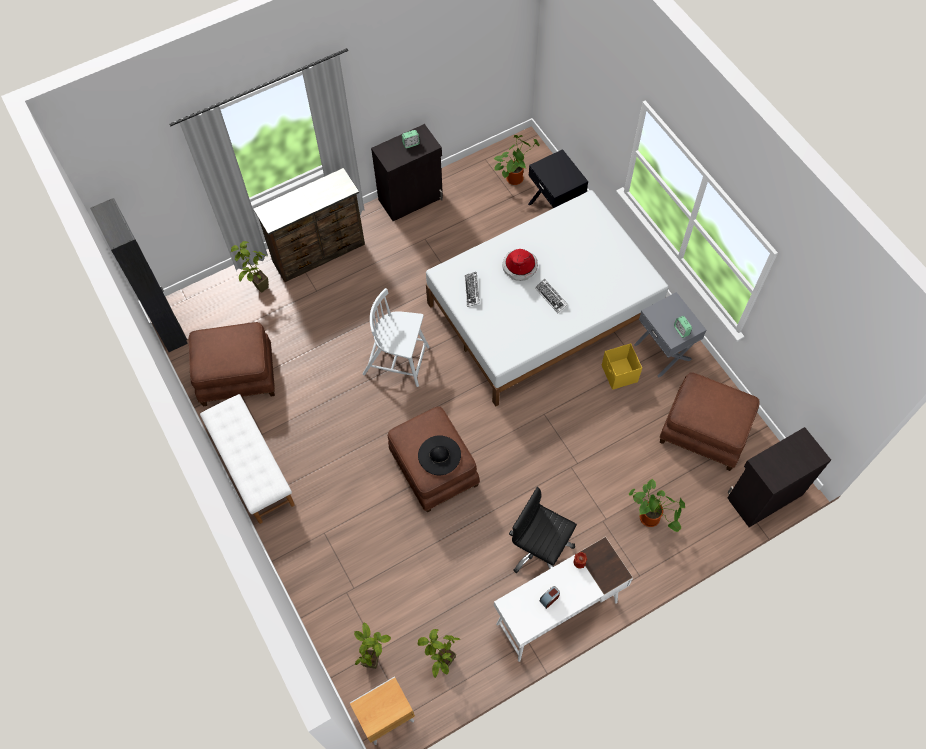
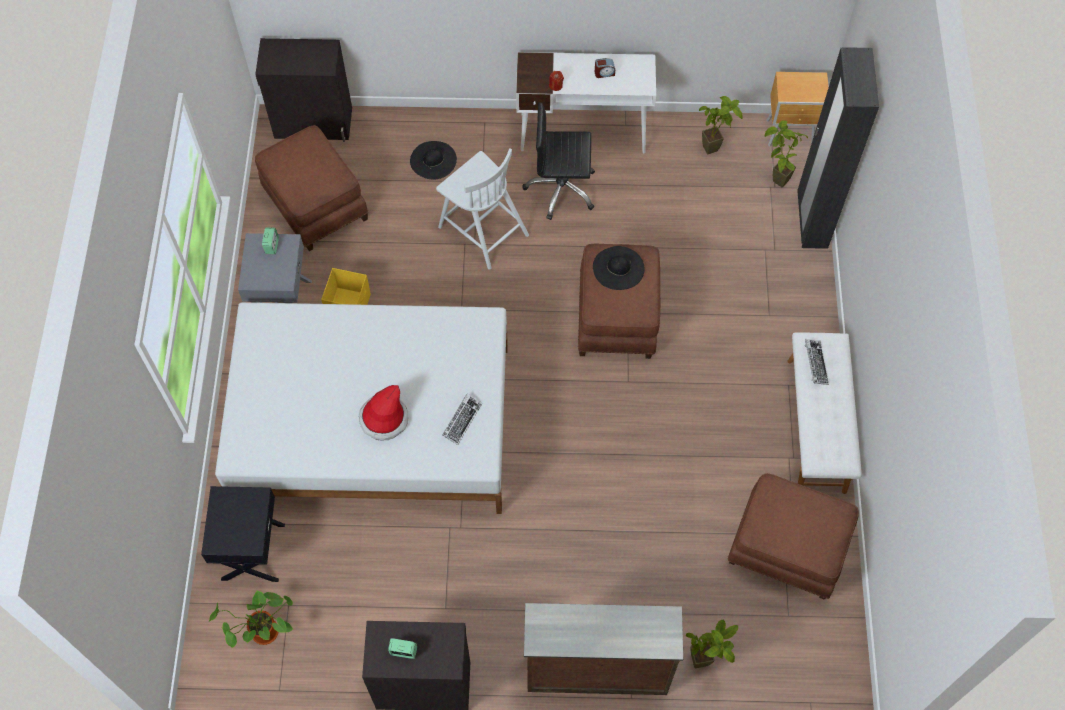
camera: 150 degrees left, 0 degrees up
(169, 328) = (850, 668): black wardrobe -> black wardrobe (811, 221)
(397, 361) = (583, 458): white chair -> white chair (482, 230)
(539, 549) = (561, 189): black office chair -> black office chair turned 120 degrees clockwise
(551, 297) = (378, 361): keyboard -> keyboard (815, 363)
(652, 518) = (433, 160): potted plant -> black hat

